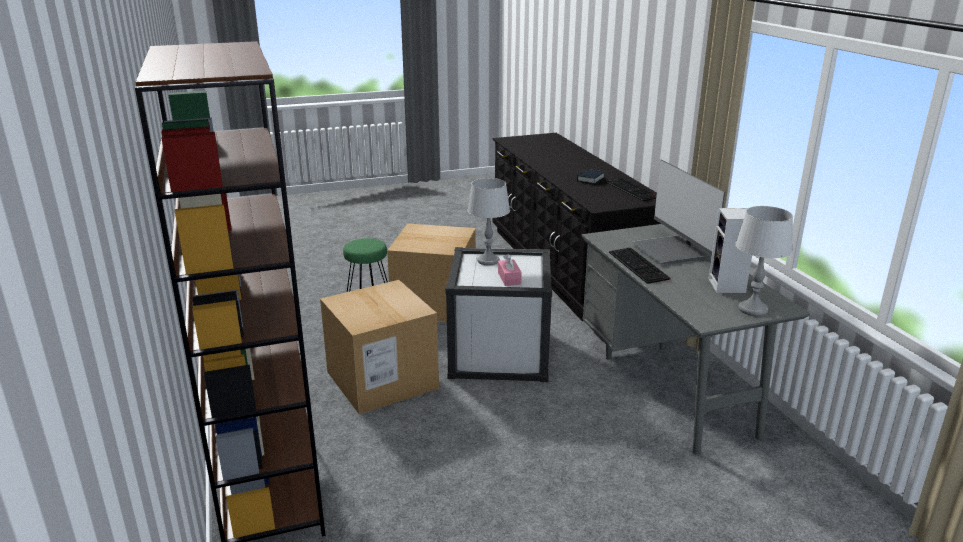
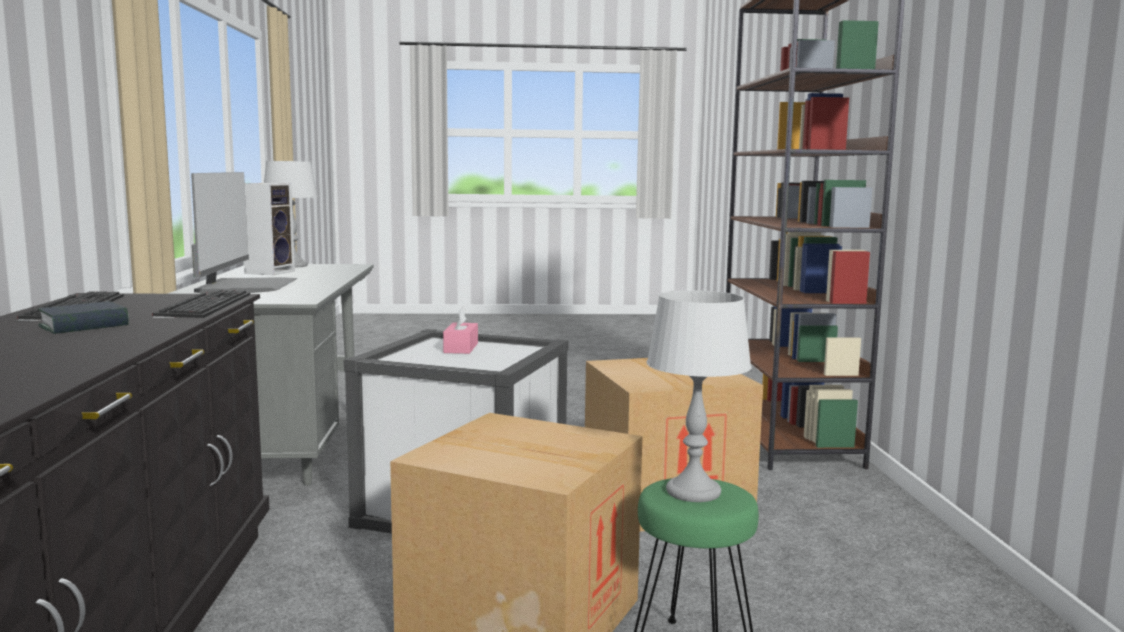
camera: 165 degrees left, 15 degrees down
(488, 260) = (466, 365): grey table lamp -> grey table lamp (693, 492)
(640, 266) = (320, 283): keyboard -> keyboard (203, 305)

